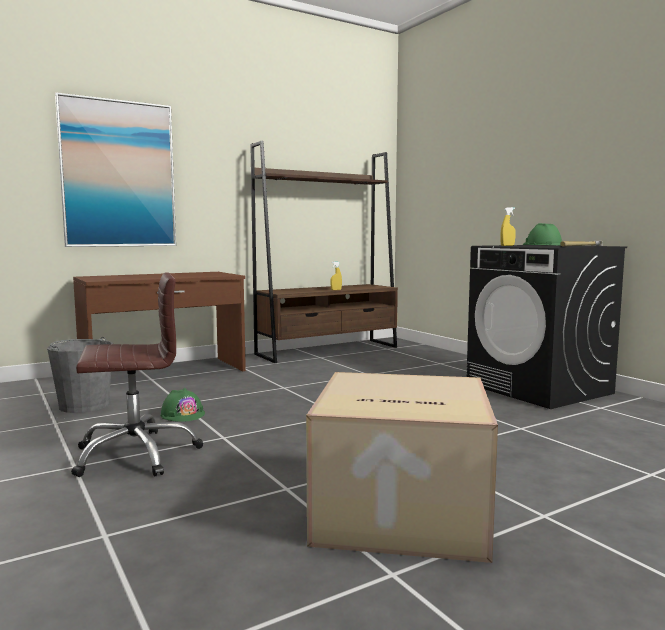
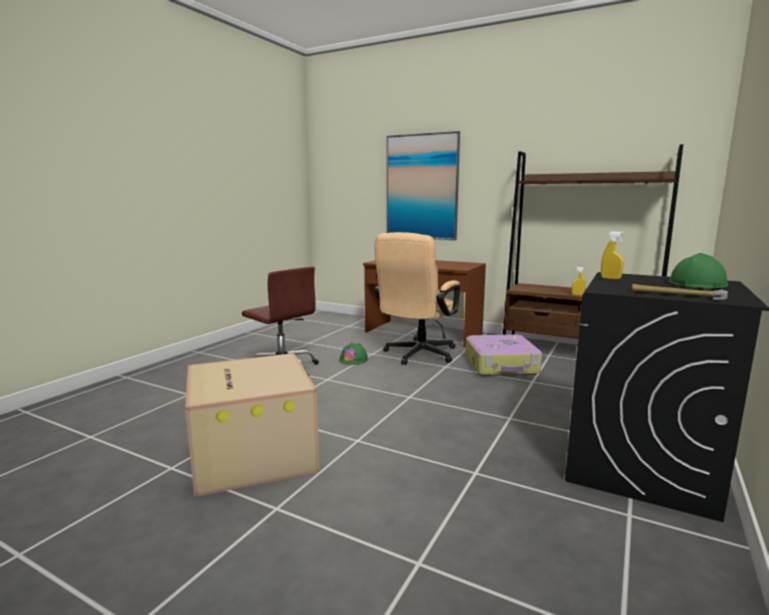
camera: 60 degrees right, 5 degrees up
(84, 405) = (340, 338): grey bucket -> none
(230, 389) = (417, 355): none -> beige office chair
(317, 373) = (501, 365): none -> suitcase

